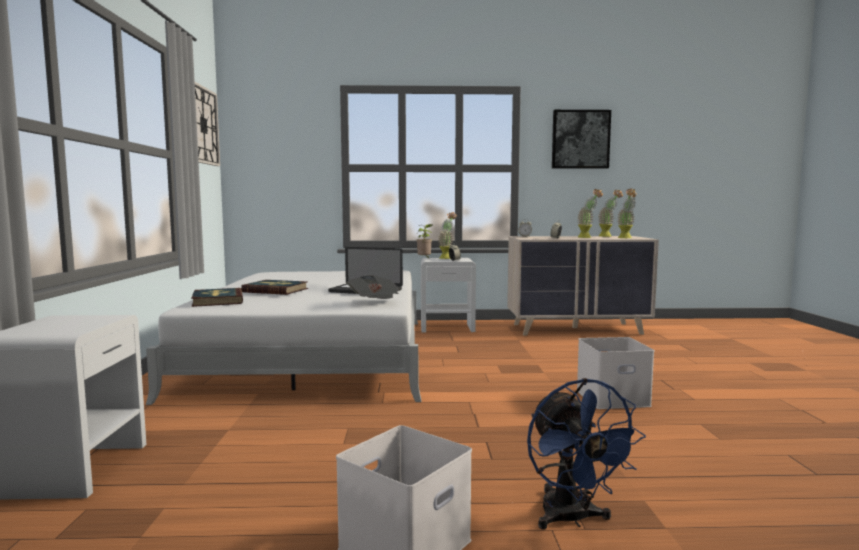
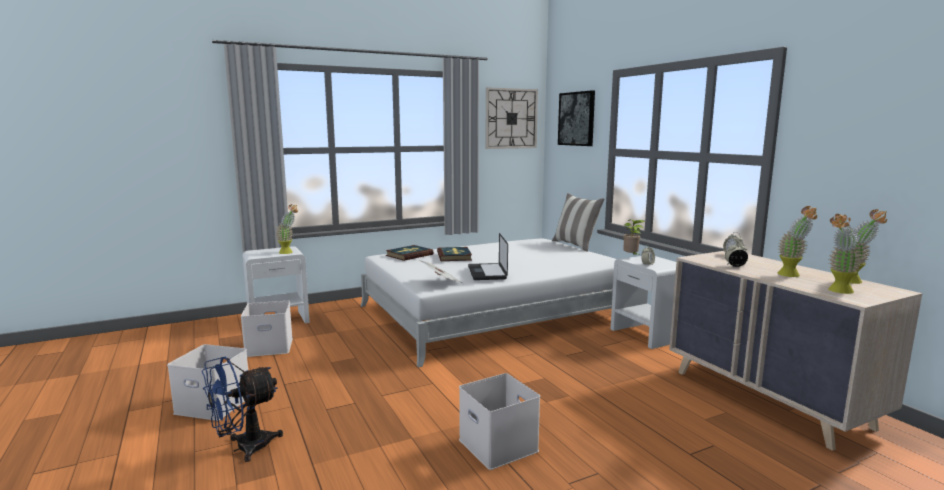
camera: 65 degrees right, 5 degrees up
(206, 483) = (270, 346): none -> white storage box
(318, 270) = (575, 245): none -> pillow
(447, 258) = (664, 260): potted plant -> potted plant (289, 252)
(580, 139) = (869, 120): picture -> picture (577, 119)

